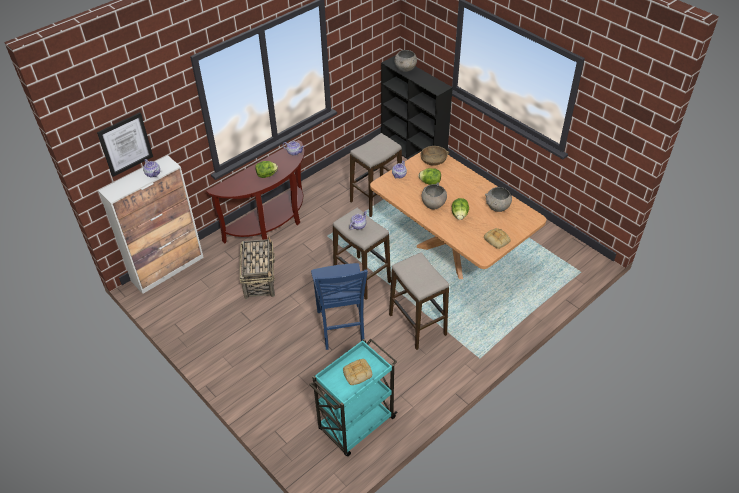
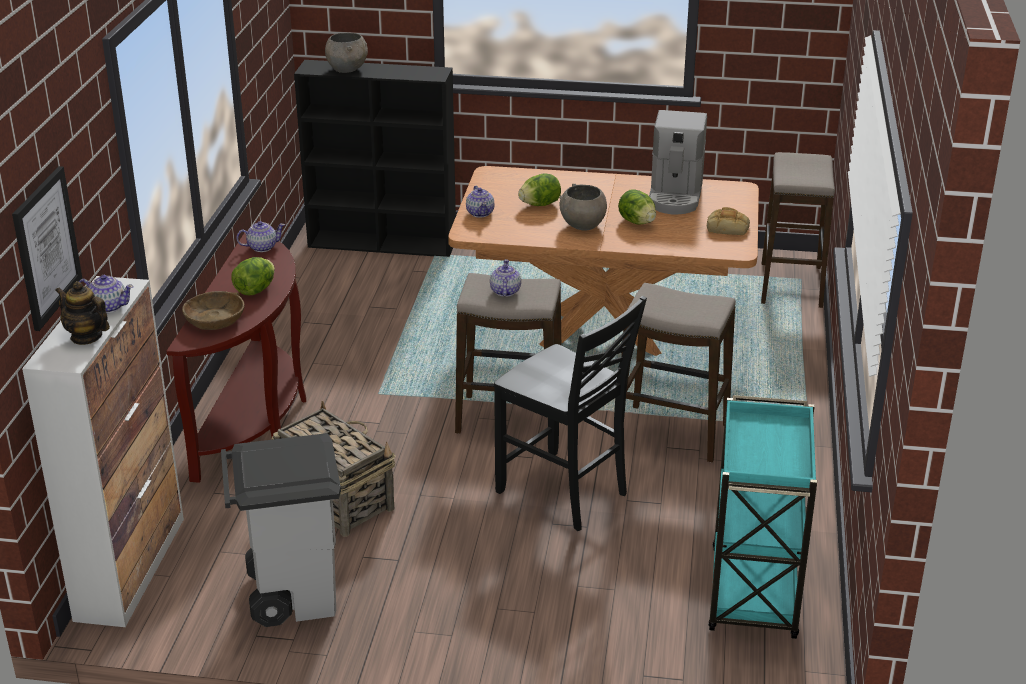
camera: 40 degrees left, 15 degrees down
(130, 185) = (86, 337): none -> teapot
(202, 313) = (291, 594): none -> grey trash can
(341, 328) = (564, 493): blue chair -> black chair
(357, 374) = (774, 445): bread -> none
(376, 199) = (397, 317): stool -> stool (790, 285)
(433, 159) = (505, 179): brown bowl -> brown bowl (215, 319)
(497, 207) = (675, 196): grey bowl -> coffee machine

